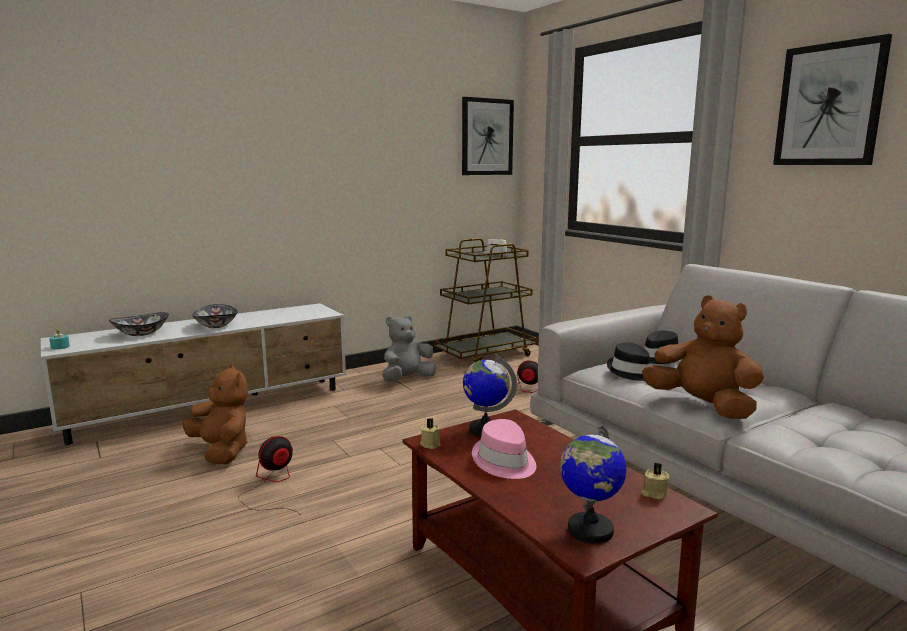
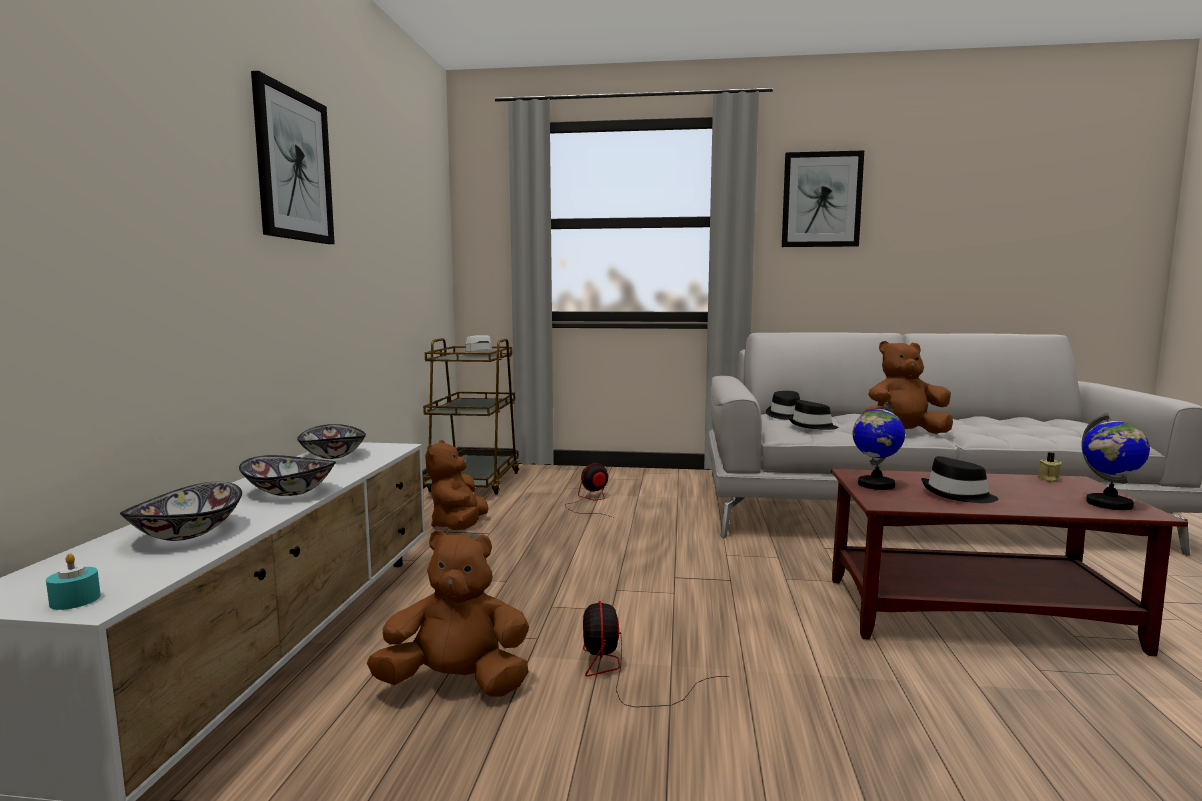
camera: 50 degrees left, 5 degrees down
(289, 311) = (332, 455): none -> bowl
(407, 379) = (459, 526): grey plush toy -> brown plush toy
(430, 444) = (892, 504): beige candle -> none
(487, 137) = (434, 212): picture -> picture (293, 166)
(504, 462) = (958, 495): pink hat -> black hat

